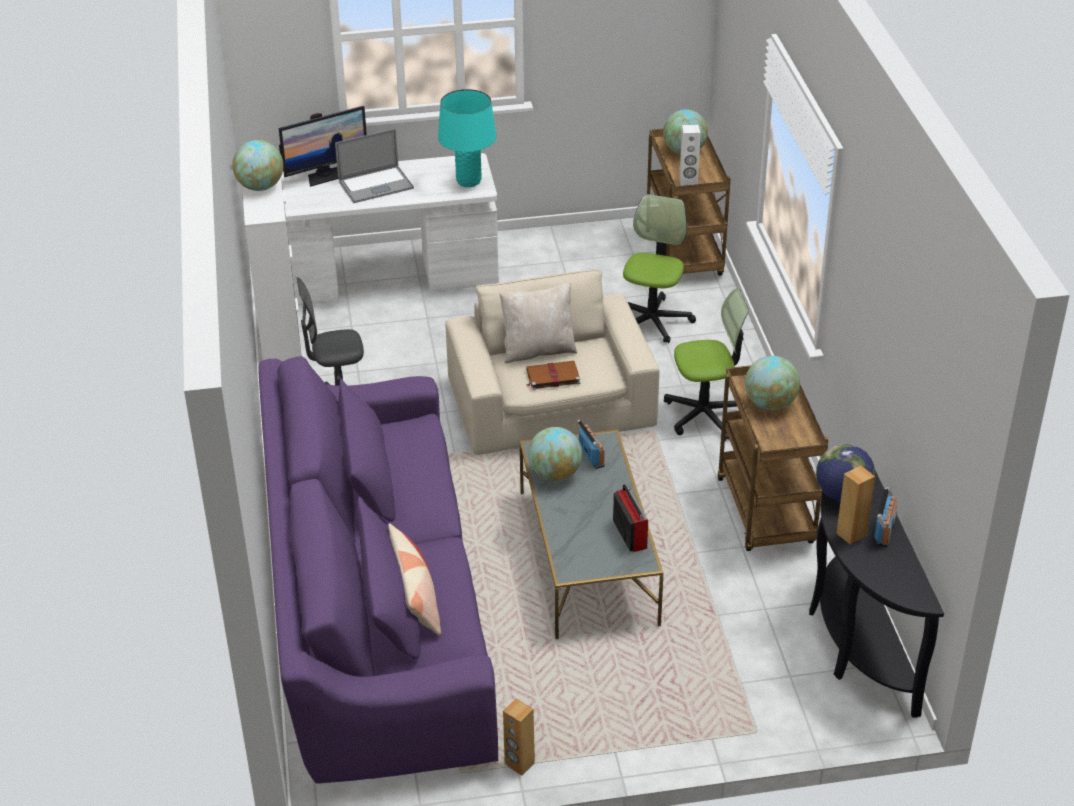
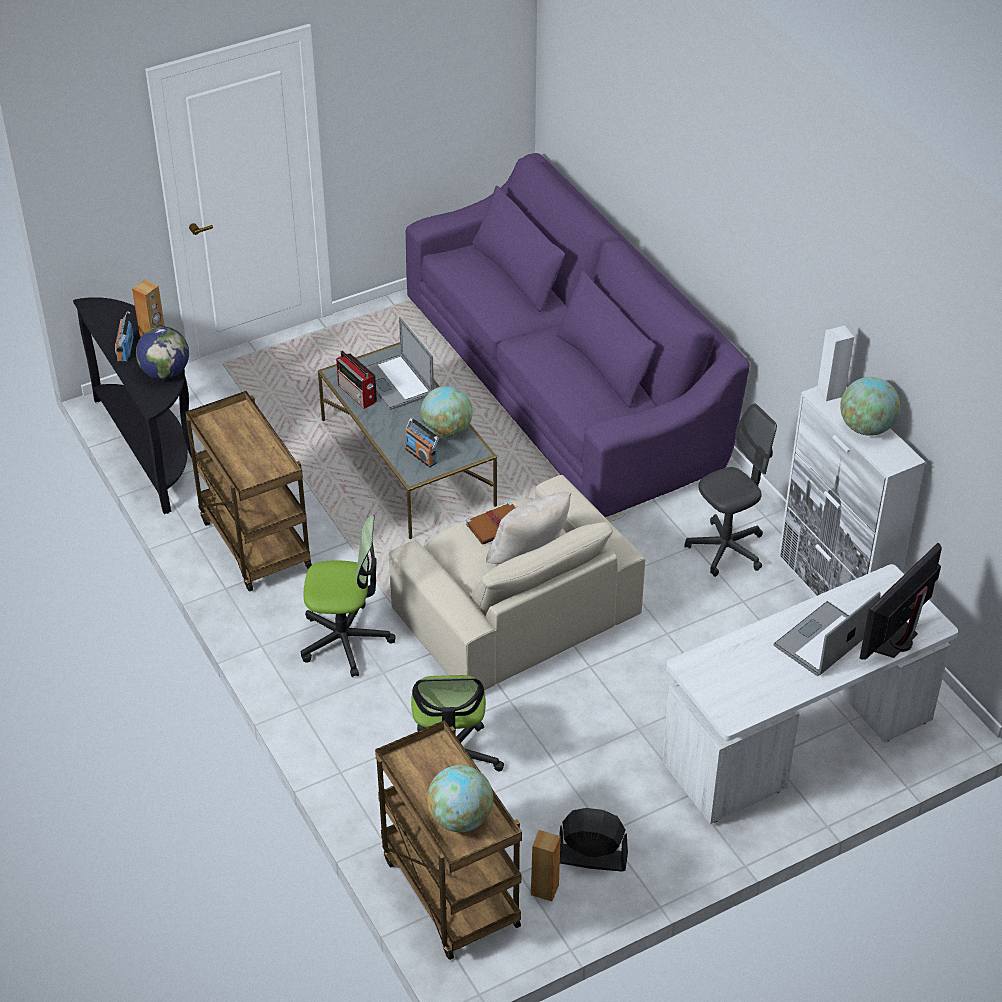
camera: 160 degrees right, 5 degrees up
(415, 597) = (498, 275): pillow -> none
(469, 181) = (714, 676): turquoise table lamp -> none
(519, 764) = (393, 306): brown speaker -> brown speaker (545, 889)
(579, 252) = (591, 857): none -> black fan
(583, 537) = (396, 382): none -> laptop
(688, 182) = (433, 755): white speaker -> white speaker (830, 392)
(705, 414) = (345, 640): office chair -> office chair turned 150 degrees counterclockwise
(770, 404) = (250, 455): globe -> none

